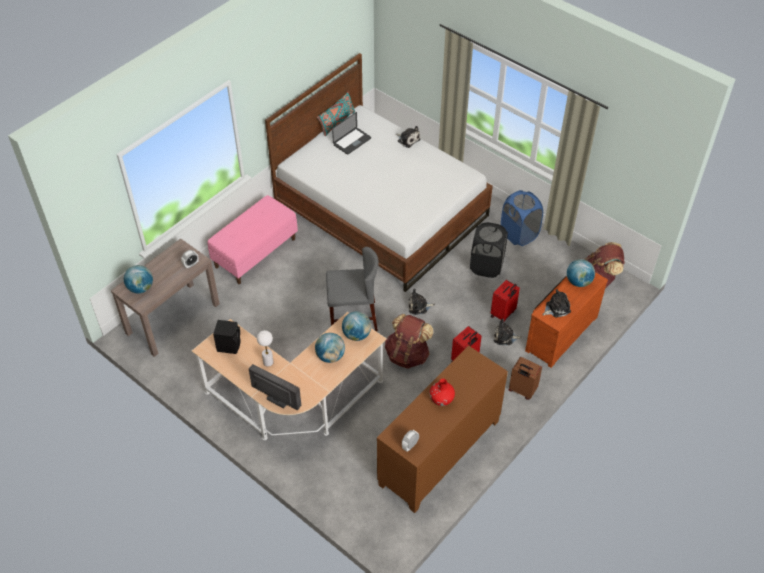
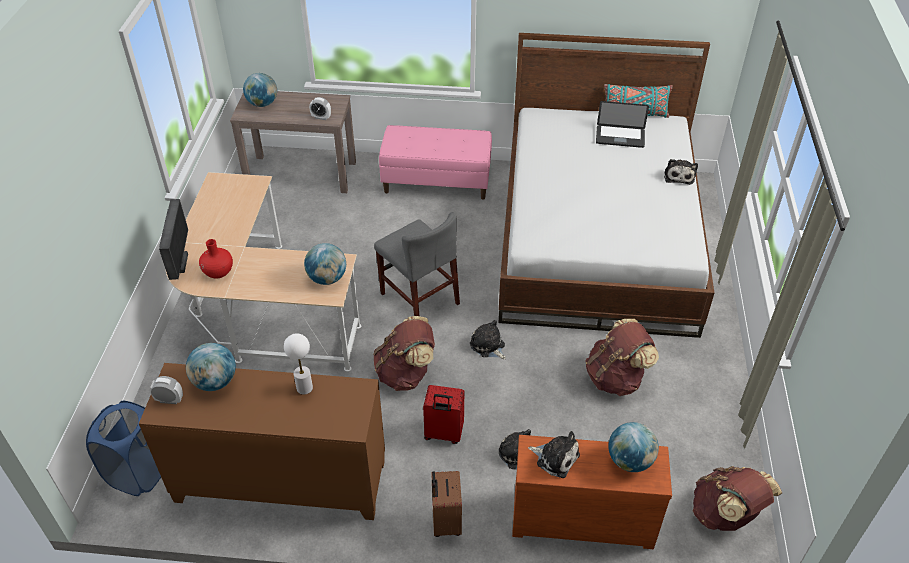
camera: 55 degrees right, 5 degrees down
(229, 345) = (235, 192): black speaker -> none
(268, 362) = (232, 230): white table lamp -> white table lamp (304, 388)
(330, 356) = (277, 273): globe -> globe (215, 382)
(441, 399) = (266, 395): red vase -> red vase (218, 272)
(486, 266) = (616, 378): black laundry basket -> brown backpack
(503, 314) = (554, 435): red suitcase -> none
(519, 234) = (704, 384): blue laundry basket -> blue laundry basket (140, 472)

